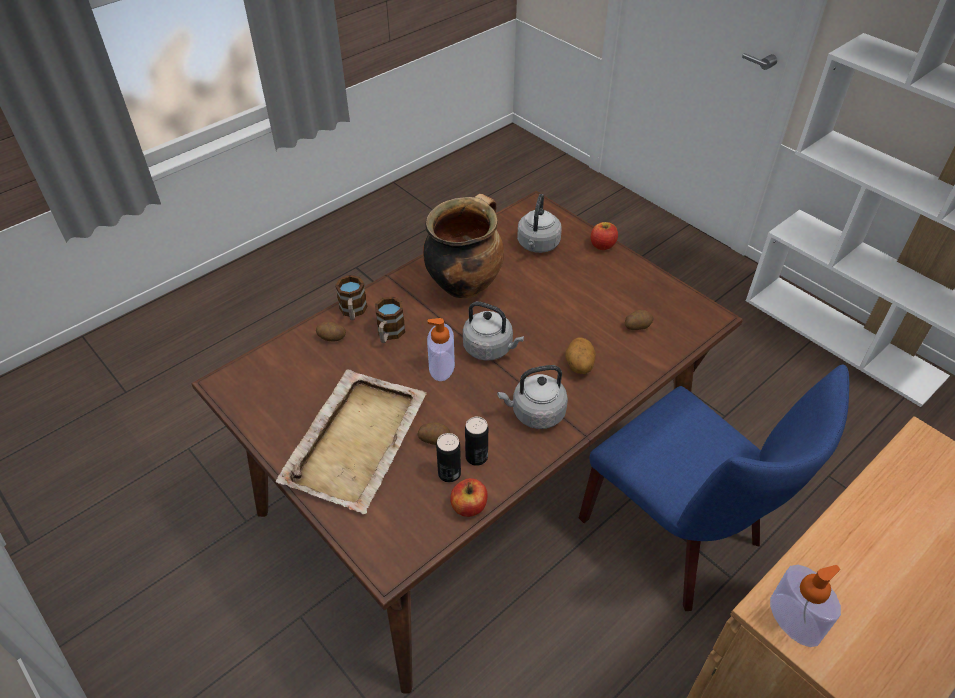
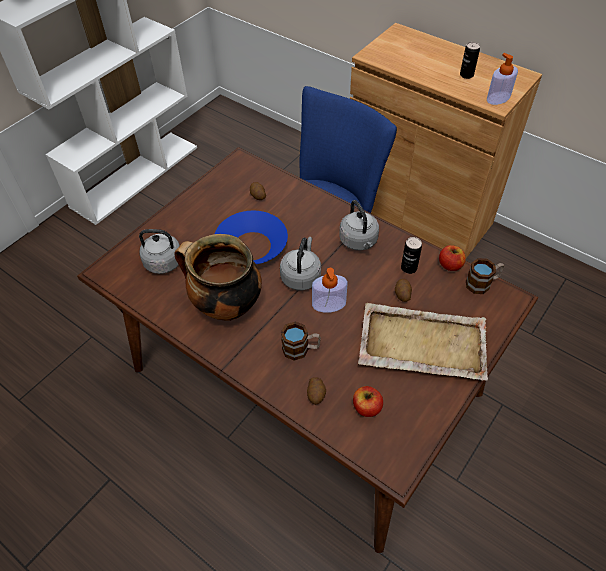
camera: 100 degrees left, 5 degrees up
(353, 312) = (278, 386): mug -> mug (482, 283)
(449, 473) = (428, 280): can -> can (466, 75)
(549, 312) = (252, 245): none -> blue bowl
(578, 366) = (306, 223): potato -> none
(602, 245) = (163, 221): apple -> apple (366, 408)

